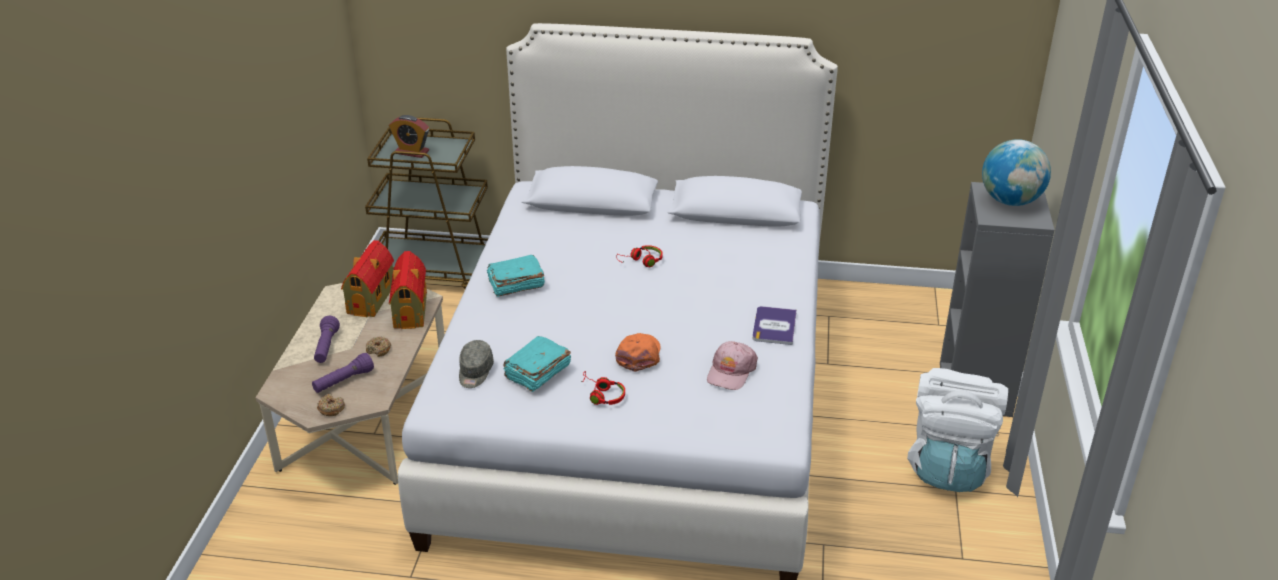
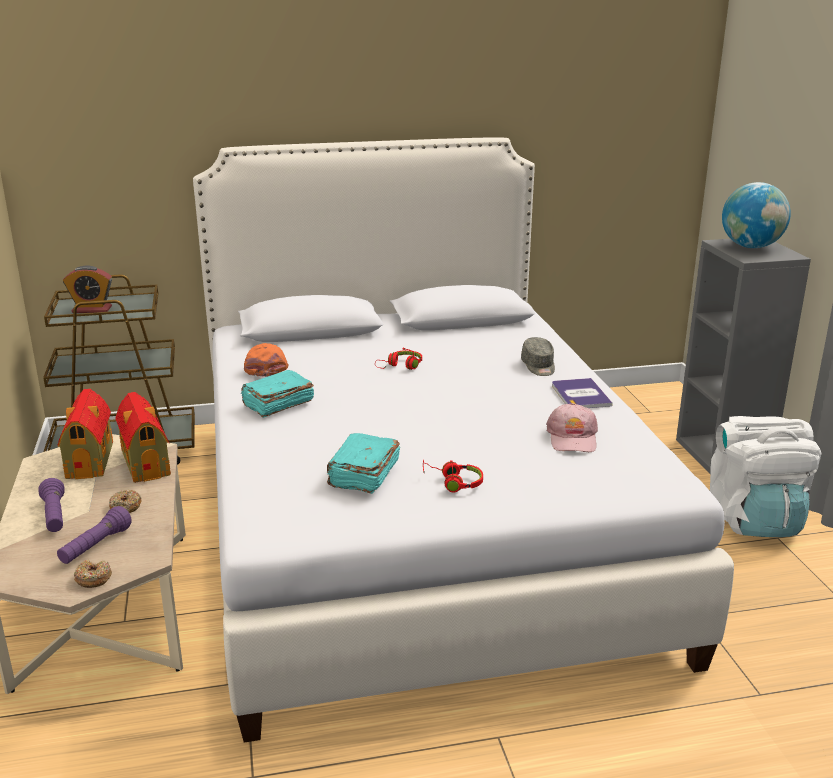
camera: 20 degrees left, 10 degrees down
(475, 372) = (287, 488): grey cap -> grey cap (538, 366)
(639, 355) = (464, 440): orange cap -> orange cap (266, 367)

